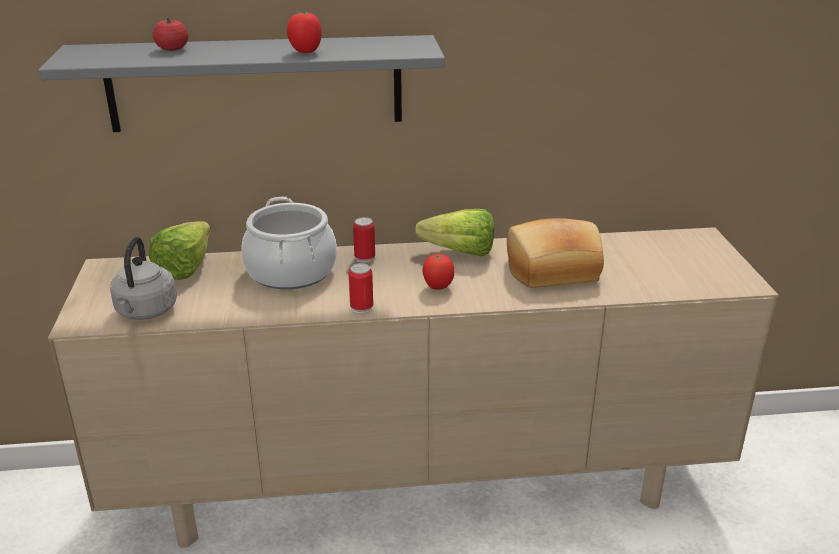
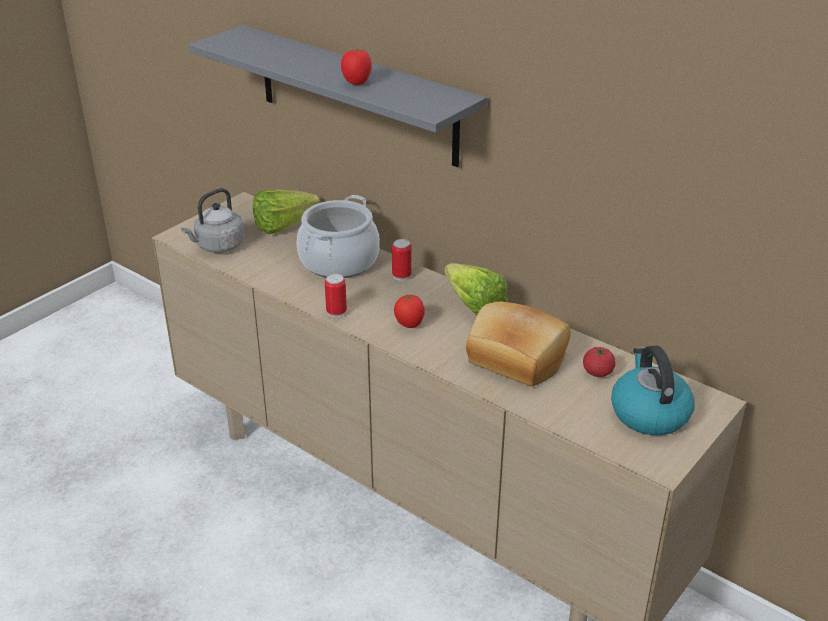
camera: 45 degrees right, 5 degrees up
(172, 49) = (288, 51): tomato -> tomato (597, 372)
(685, 260) = (648, 413): none -> kettle

